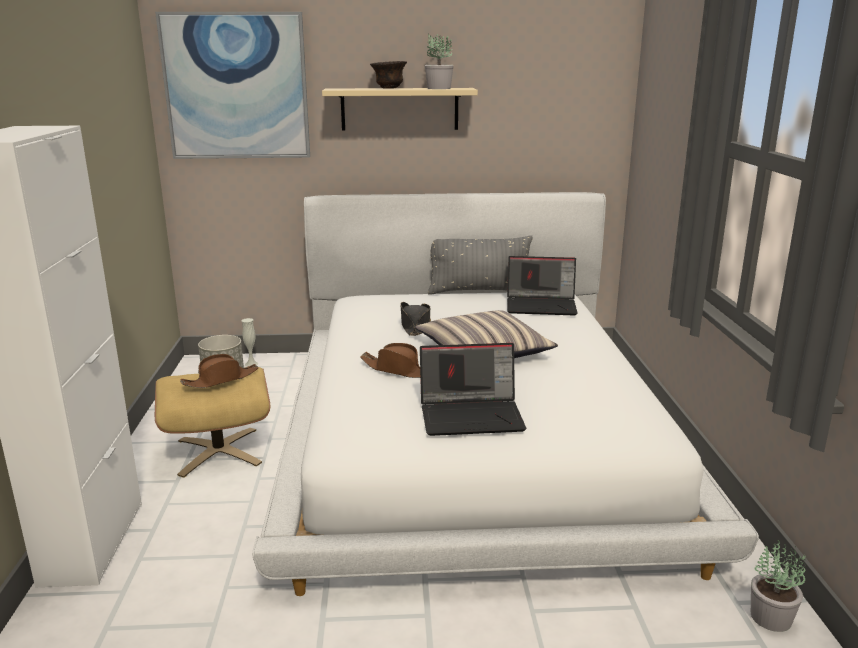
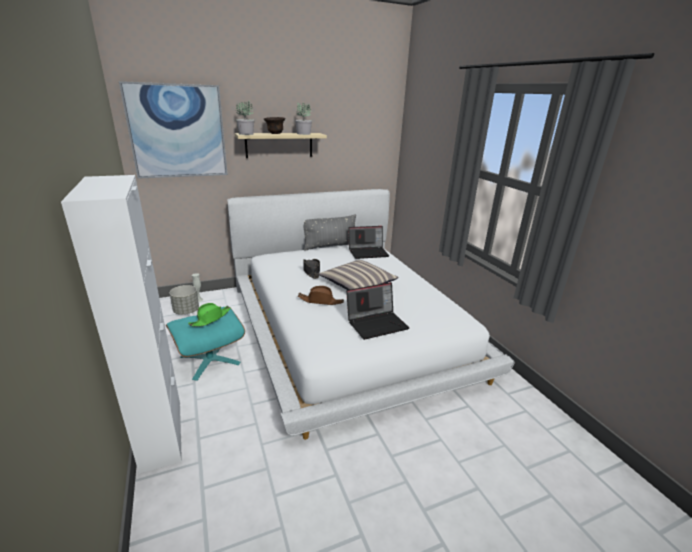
camera: 20 degrees left, 5 degrees up
(219, 451) = (210, 359): beige ottoman -> turquoise ottoman
(221, 379) = (210, 318): brown hat -> green hat
(772, 617) = (524, 398): potted plant -> potted plant (246, 134)

